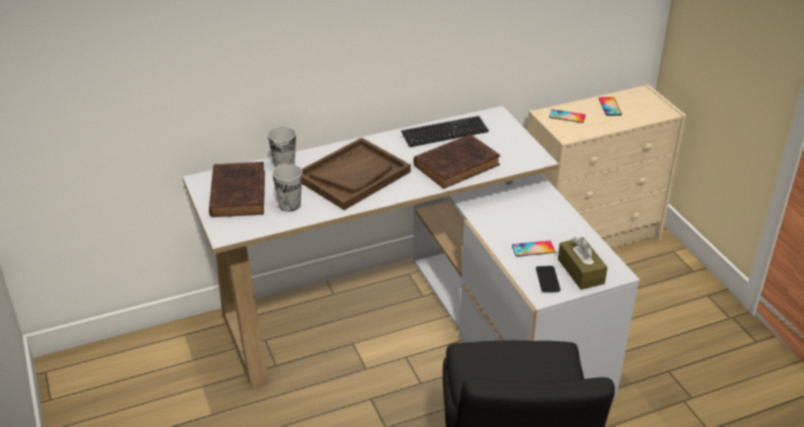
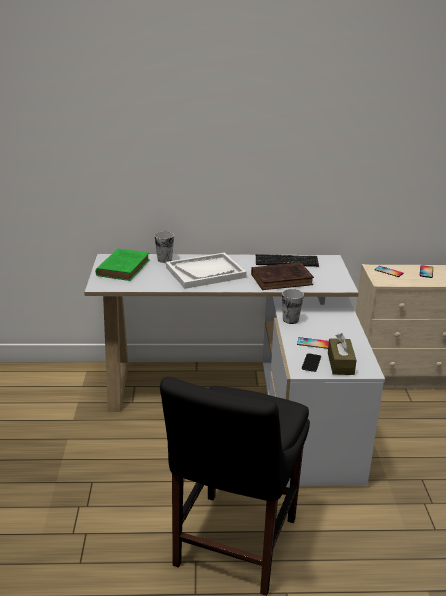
camera: 20 degrees right, 10 degrees down
(238, 192) = (124, 267): brown book -> green book
(289, 205) = (151, 279): cup -> cup (290, 320)
(353, 175) = (205, 272): brown tray -> white tray

